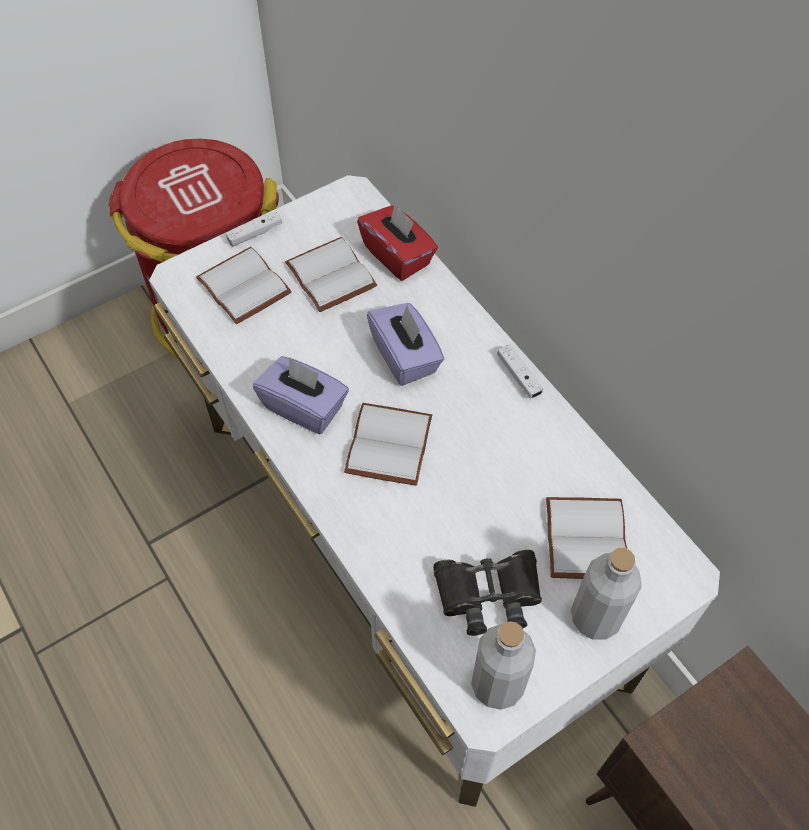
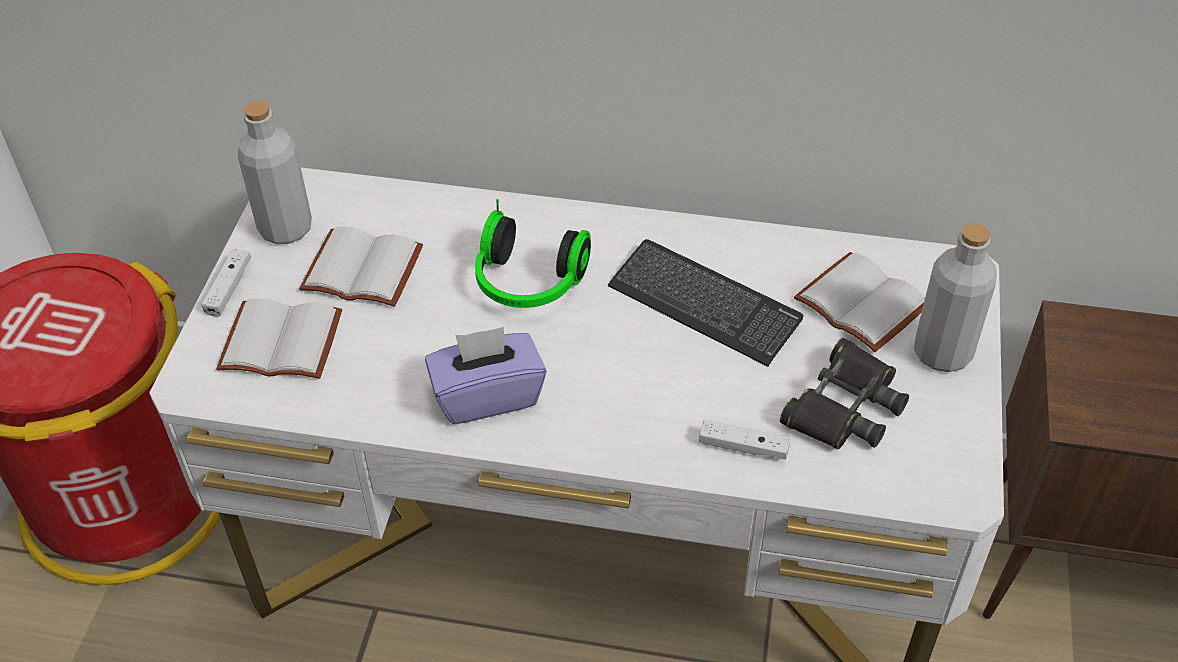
camera: 45 degrees left, 10 degrees down
(386, 443) = (605, 364): white book -> none
(398, 256) = (408, 208): red tissue box -> none
(405, 357) = (528, 284): purple tissue box -> headphones
(488, 455) = (704, 305): none -> keyboard
(497, 684) = (940, 465): grey bottle -> grey bottle (285, 228)
(519, 376) = (647, 226): white game controller -> white game controller (743, 447)

